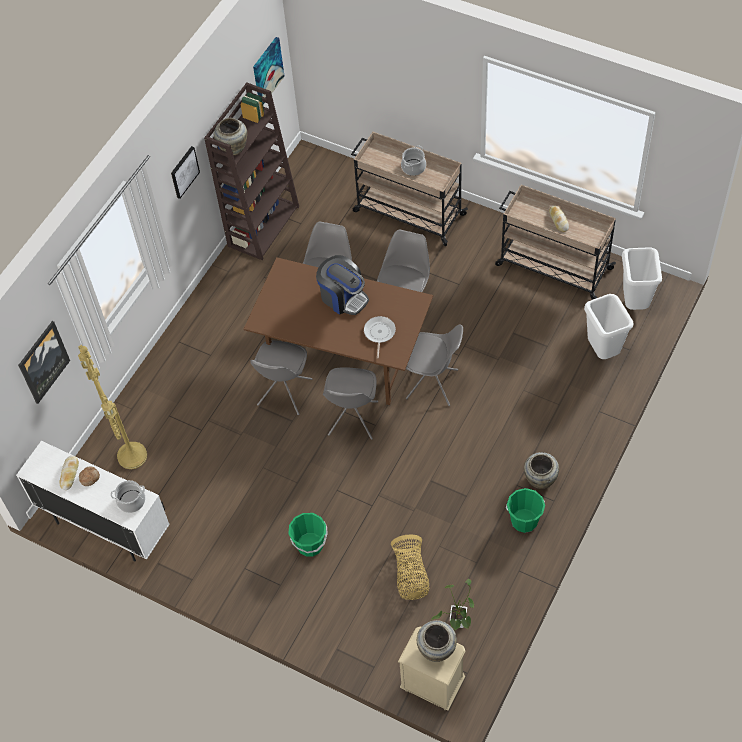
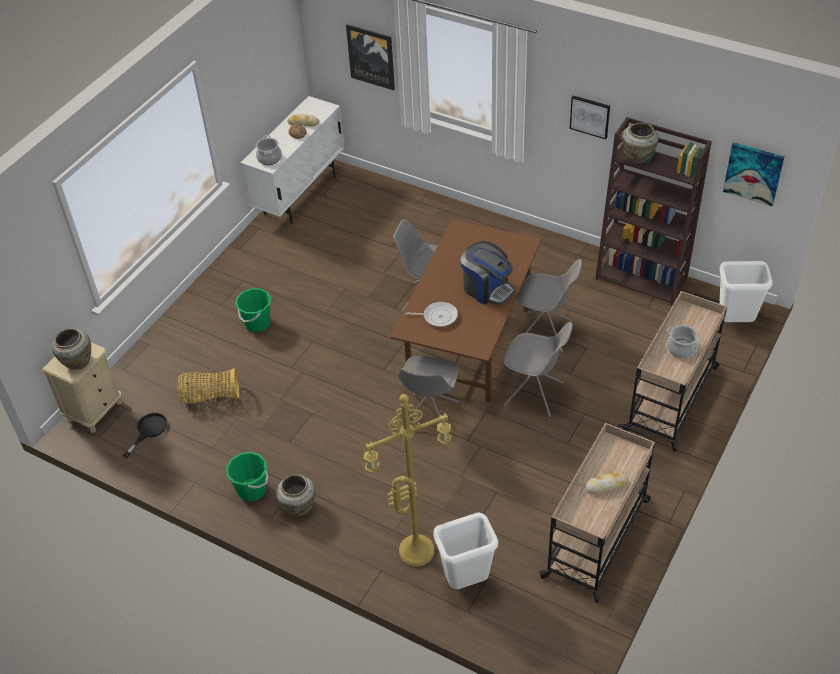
camera: 90 degrees right, 10 degrees down
(130, 456) = (369, 203): yellow floor lamp -> yellow floor lamp (417, 549)
(343, 297) = (487, 288): coffee machine -> coffee machine turned 90 degrees counterclockwise
(352, 419) = (392, 352): grey chair -> none
(457, 625) = (148, 430): potted plant -> black frying pan
(635, 304) = (539, 623): white trash can -> white trash can (734, 322)

